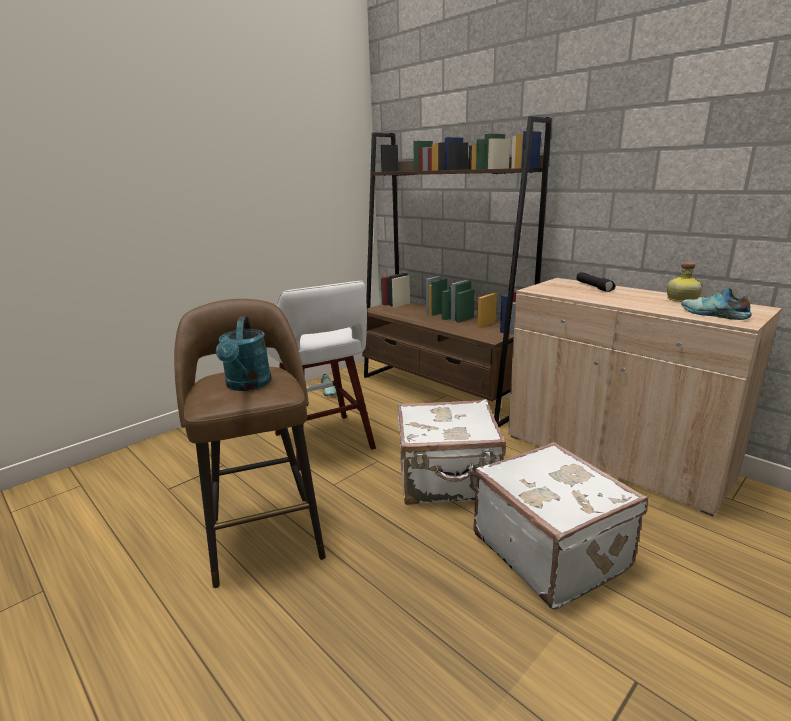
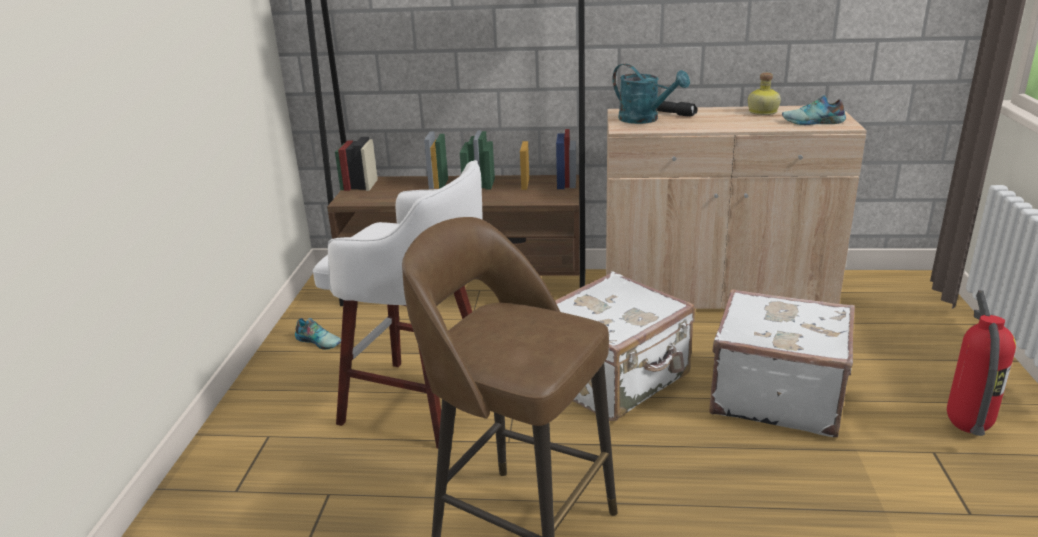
camera: 40 degrees left, 5 degrees up
(247, 385) = (529, 332): turquoise watering can -> turquoise watering can (645, 119)
(711, 685) = (965, 428): none -> fire extinguisher

